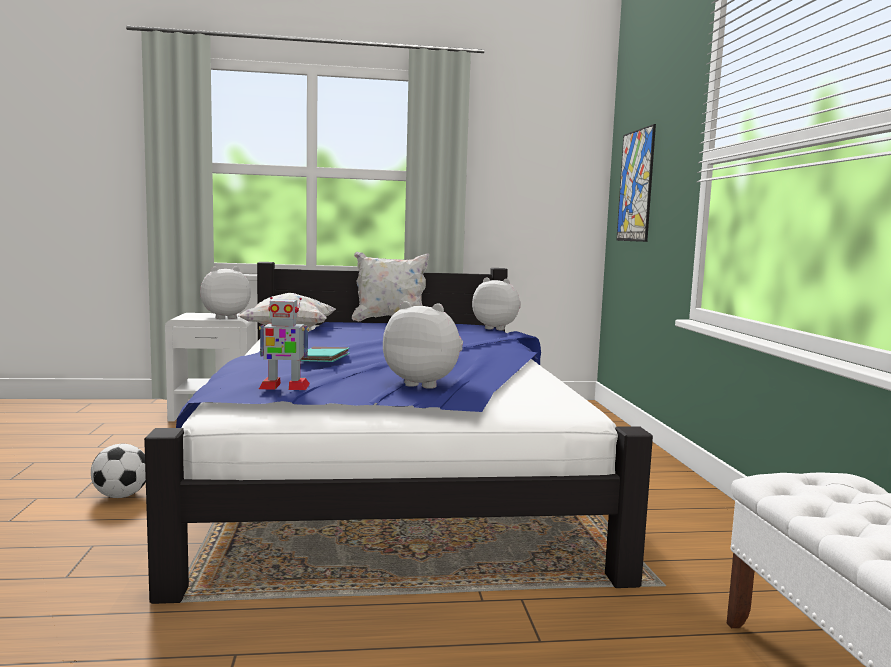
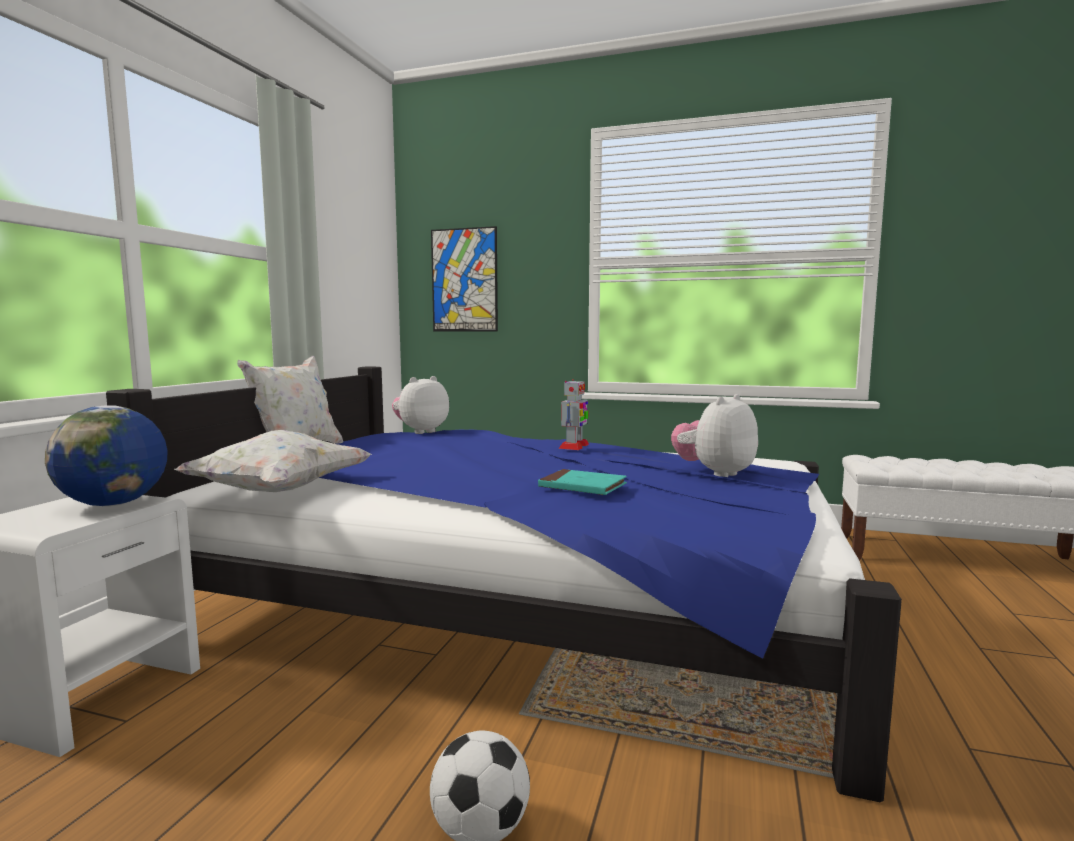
camera: 65 degrees left, 0 degrees up
(224, 317) = (114, 504): plush toy -> globe
(284, 386) = (750, 508): toy robot -> toy robot (574, 446)

